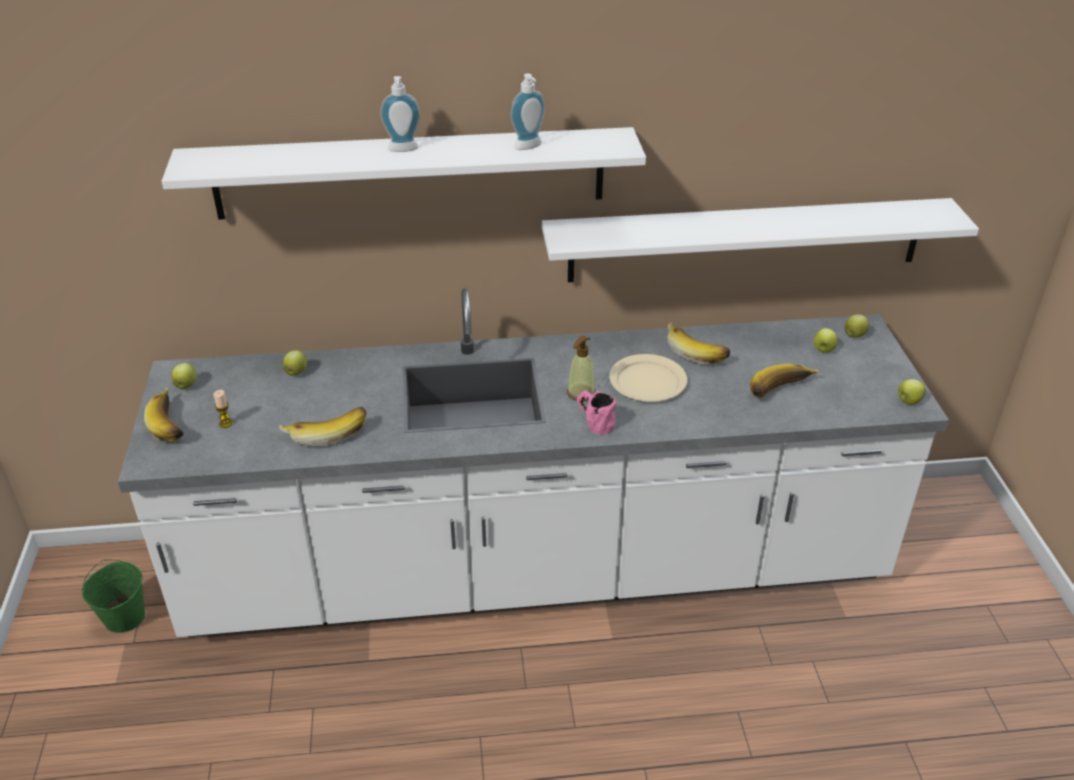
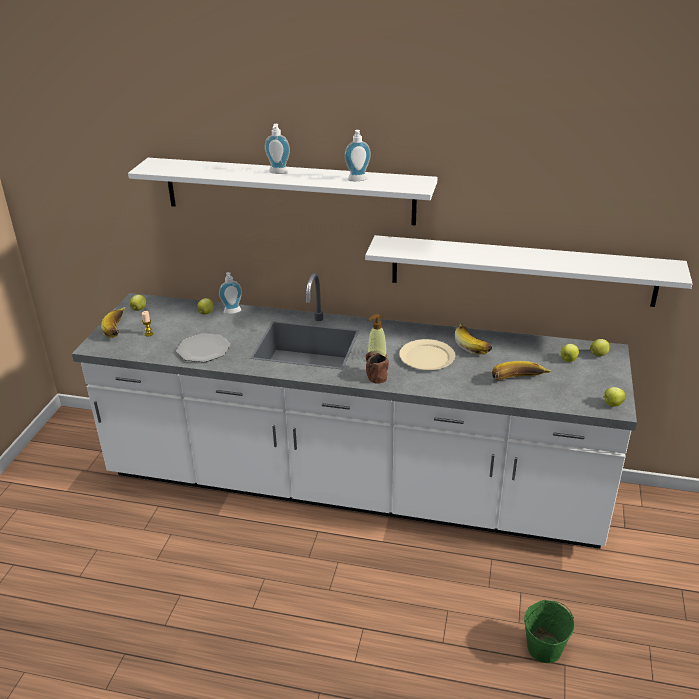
camera: 20 degrees right, 5 degrees down
(125, 616) = (89, 455): green bucket -> green bucket (544, 648)
(326, 432) = (203, 349): banana -> plate
(336, 364) = (233, 312): none -> soap dispenser
(594, 423) = (374, 375): pink mug -> brown mug

